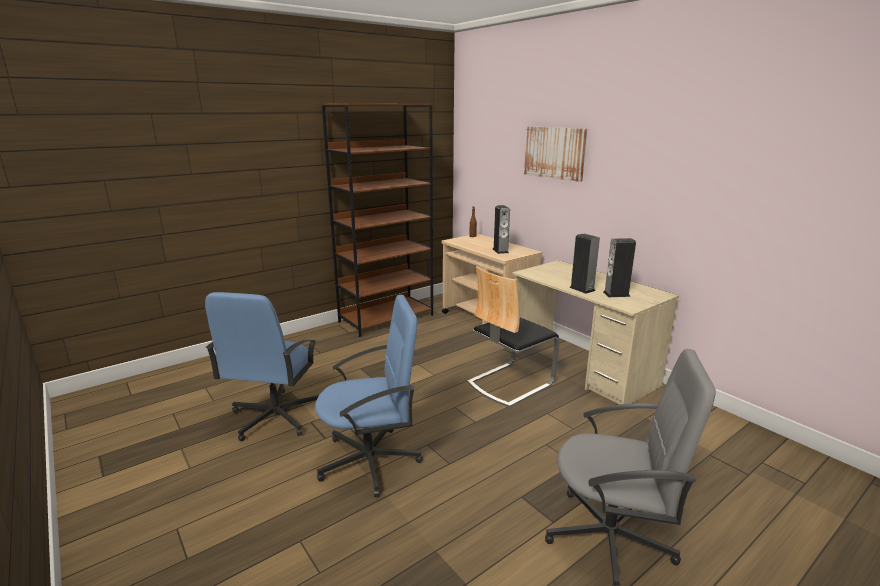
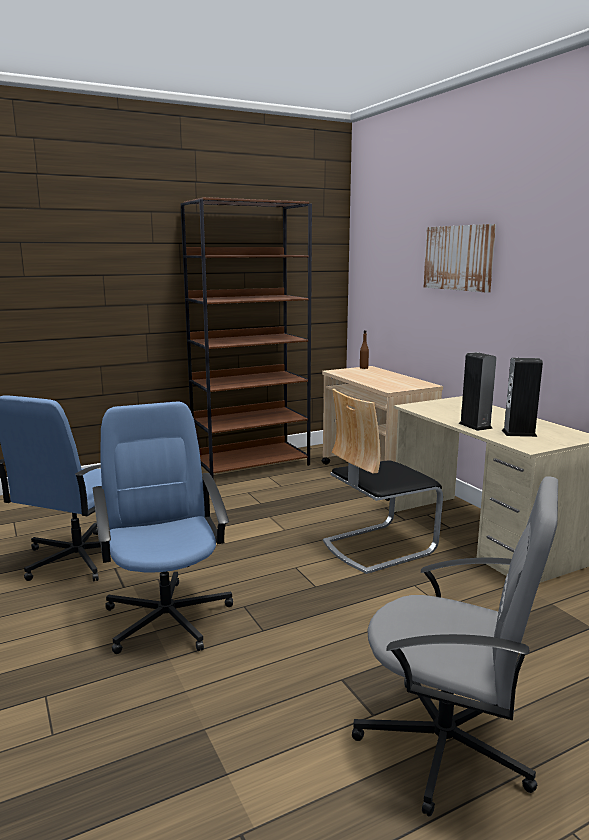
camera: 10 degrees right, 5 degrees down
(371, 460) = (167, 617): blue office chair -> blue office chair turned 105 degrees counterclockwise
(500, 251) = (389, 383): speaker -> none

